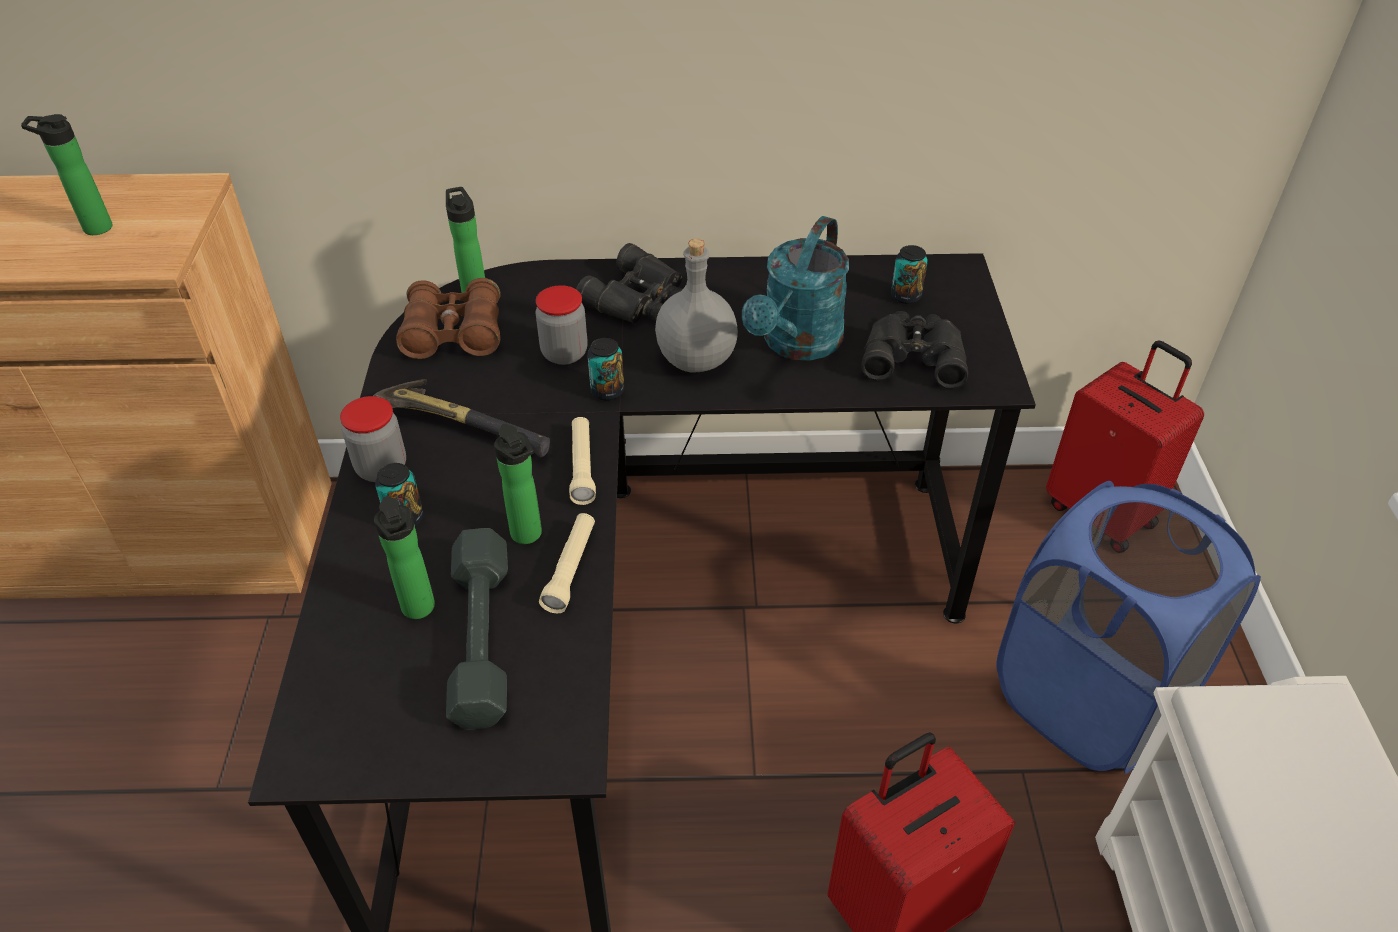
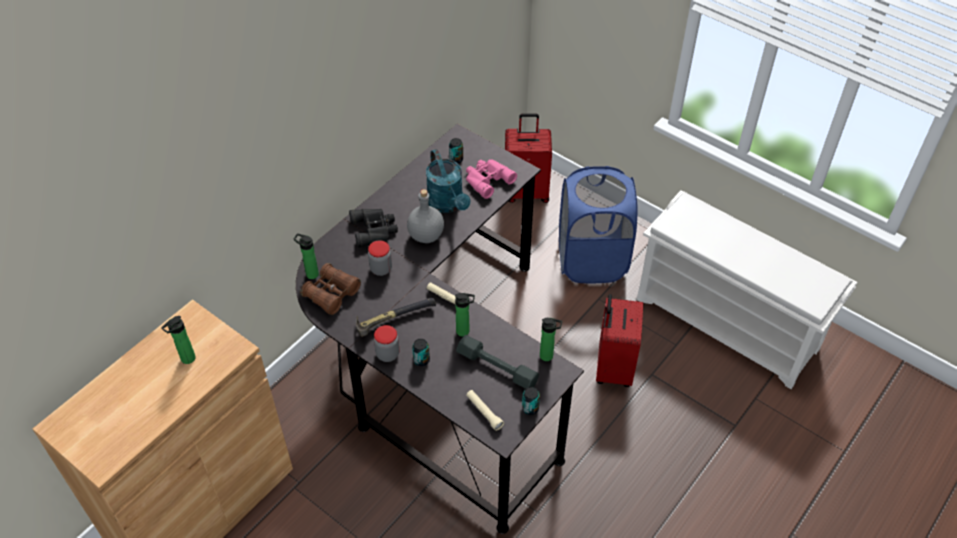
camera: 50 degrees left, 5 degrees up
(419, 610) = (469, 377): bottle -> bottle (548, 356)
(570, 569) = (491, 329): beige flashlight -> beige flashlight (484, 412)
(607, 391) = (415, 269): can -> can (530, 408)
(913, 355) = (487, 179): black binoculars -> pink binoculars

